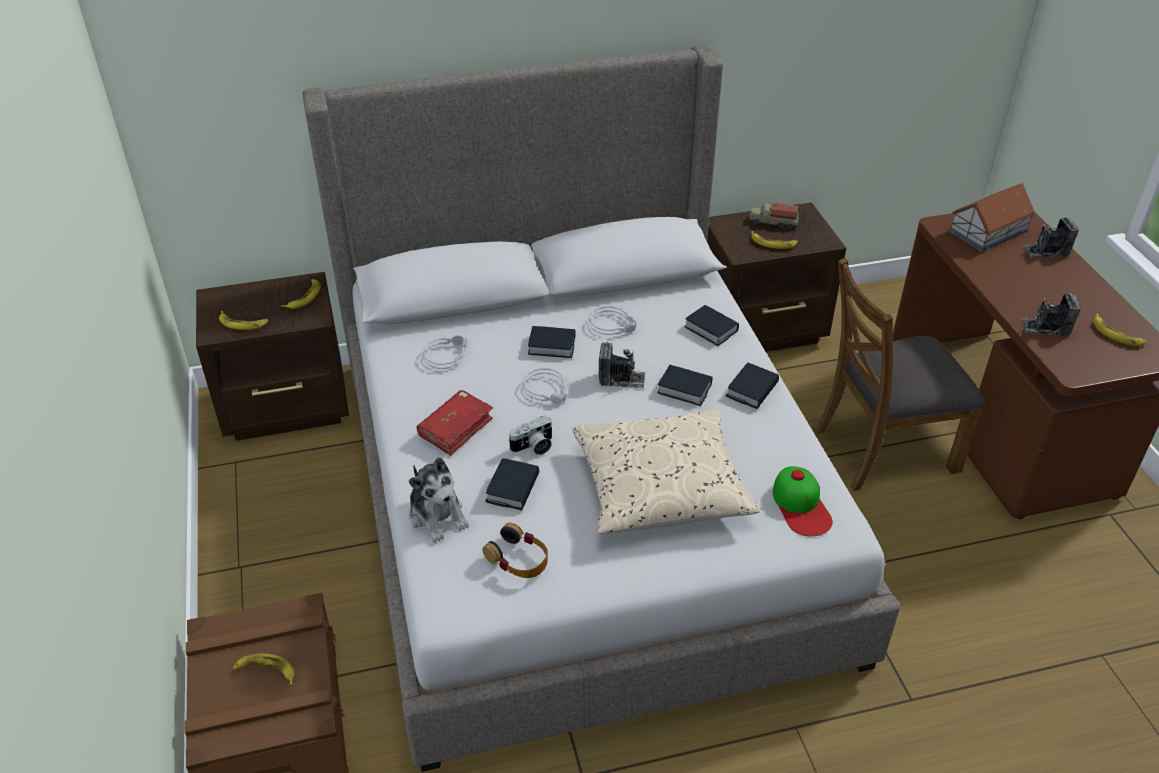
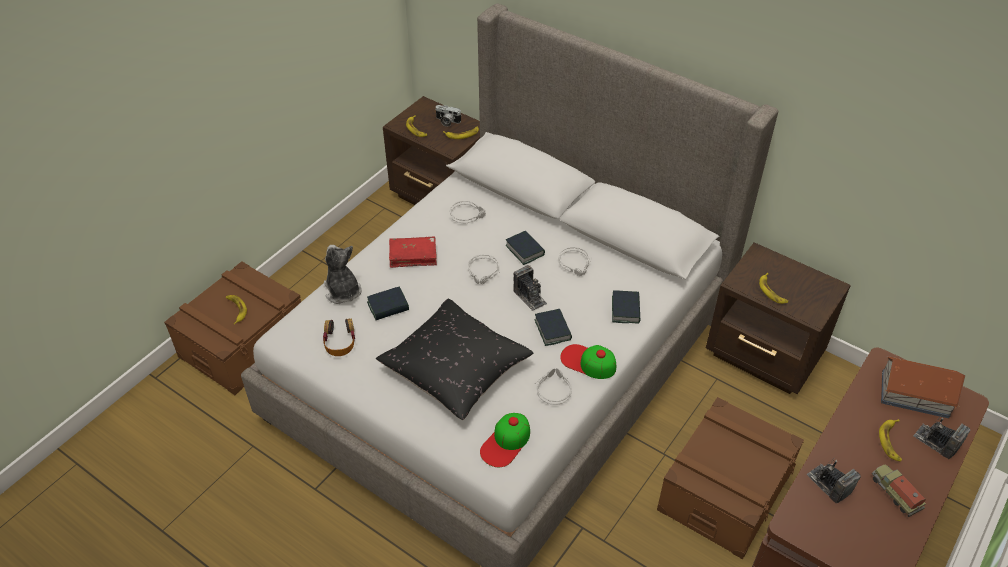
camera: 50 degrees right, 5 degrees up
(437, 516) = (342, 291): plush toy -> plush toy turned 135 degrees clockwise
(533, 447) = (430, 295): camera -> camera (447, 121)
(661, 488) = (455, 368): beige pillow -> black pillow
(752, 390) = (588, 362): book -> cap
(762, 433) = (553, 389): none -> grey headphones
(773, 222) = (797, 278): toy truck -> toy truck (895, 493)
(884, 449) = (724, 491): brown chair -> brown storage box
(1116, 334) = (876, 534): banana -> banana (891, 441)

